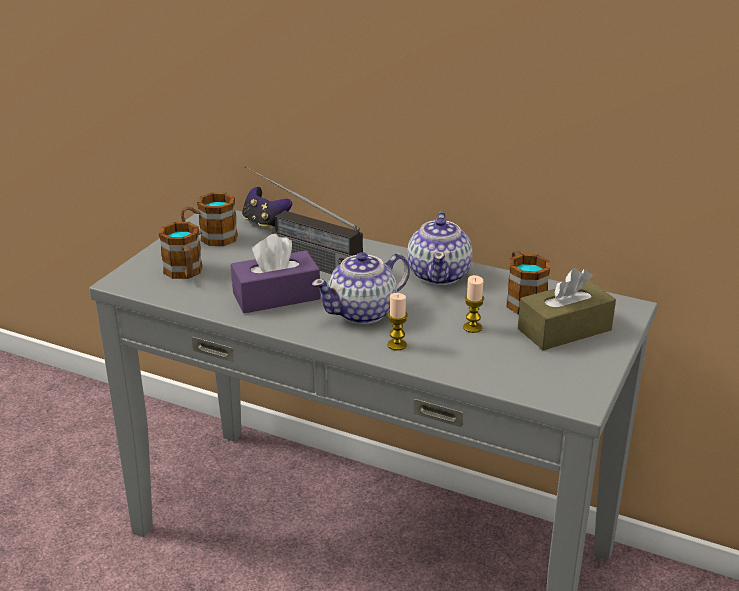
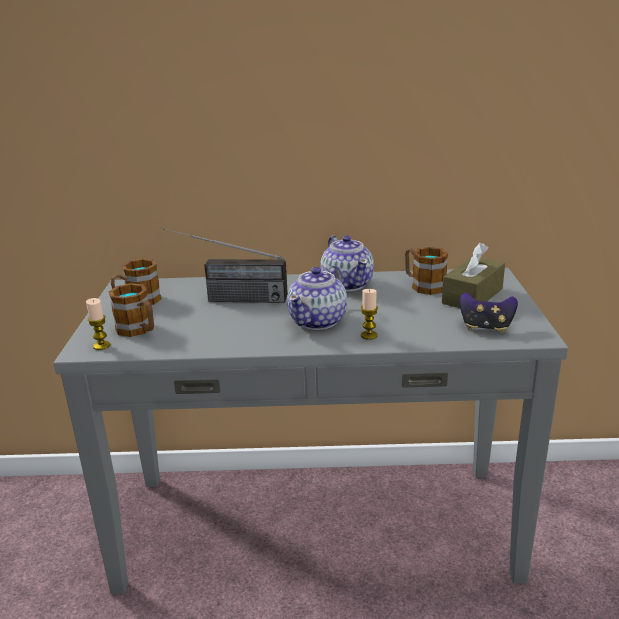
camera: 25 degrees left, 5 degrees down
(265, 223) = (174, 282): game controller -> game controller (485, 327)
(276, 296) = (236, 327): purple tissue box -> none
(472, 327) = (410, 310): candle -> candle (101, 346)

